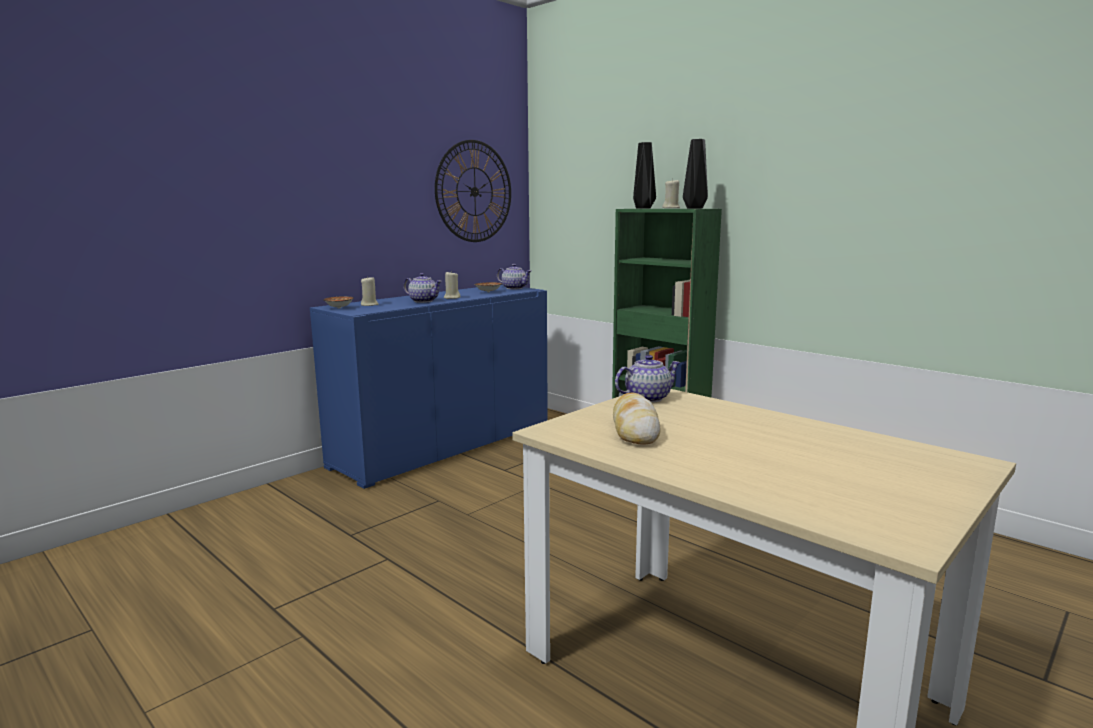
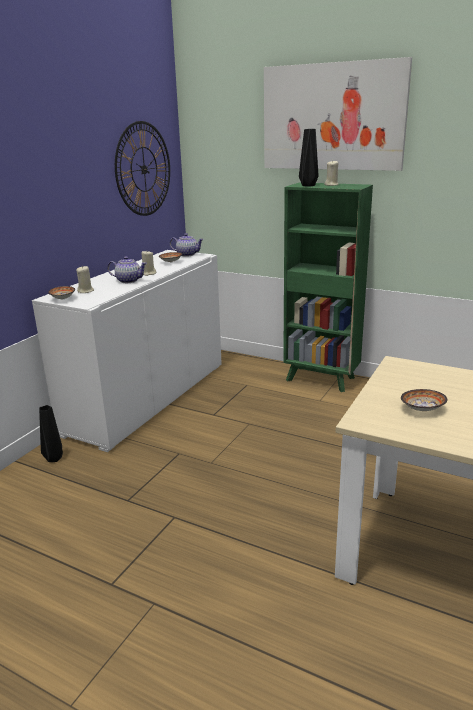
camera: 15 degrees left, 10 degrees up
(444, 445) = (148, 397): blue cabinet -> white cabinet
(634, 429) = (421, 409): bread -> bowl
(646, 398) = (396, 372): teapot -> none
(680, 133) = (332, 117): none -> picture
(693, 208) = (354, 186): black vase -> black vase (53, 459)

